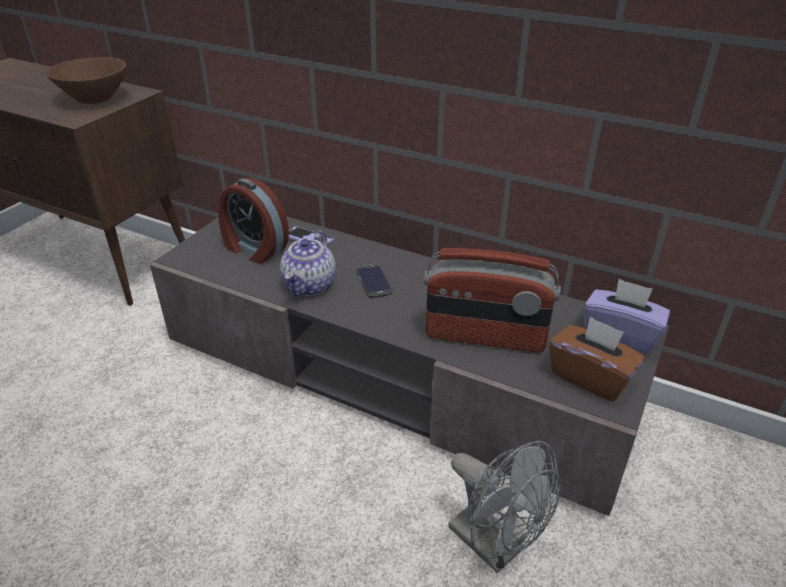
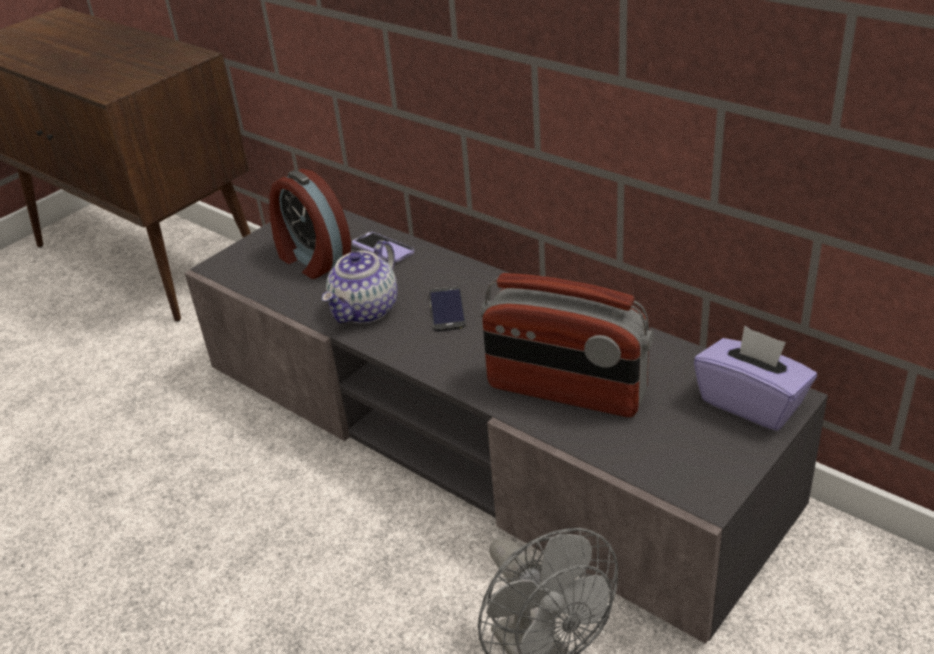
camera: 15 degrees right, 0 degrees up
(94, 99) = (139, 64): brown bowl -> none
(590, 377) = (686, 455): brown tissue box -> none

